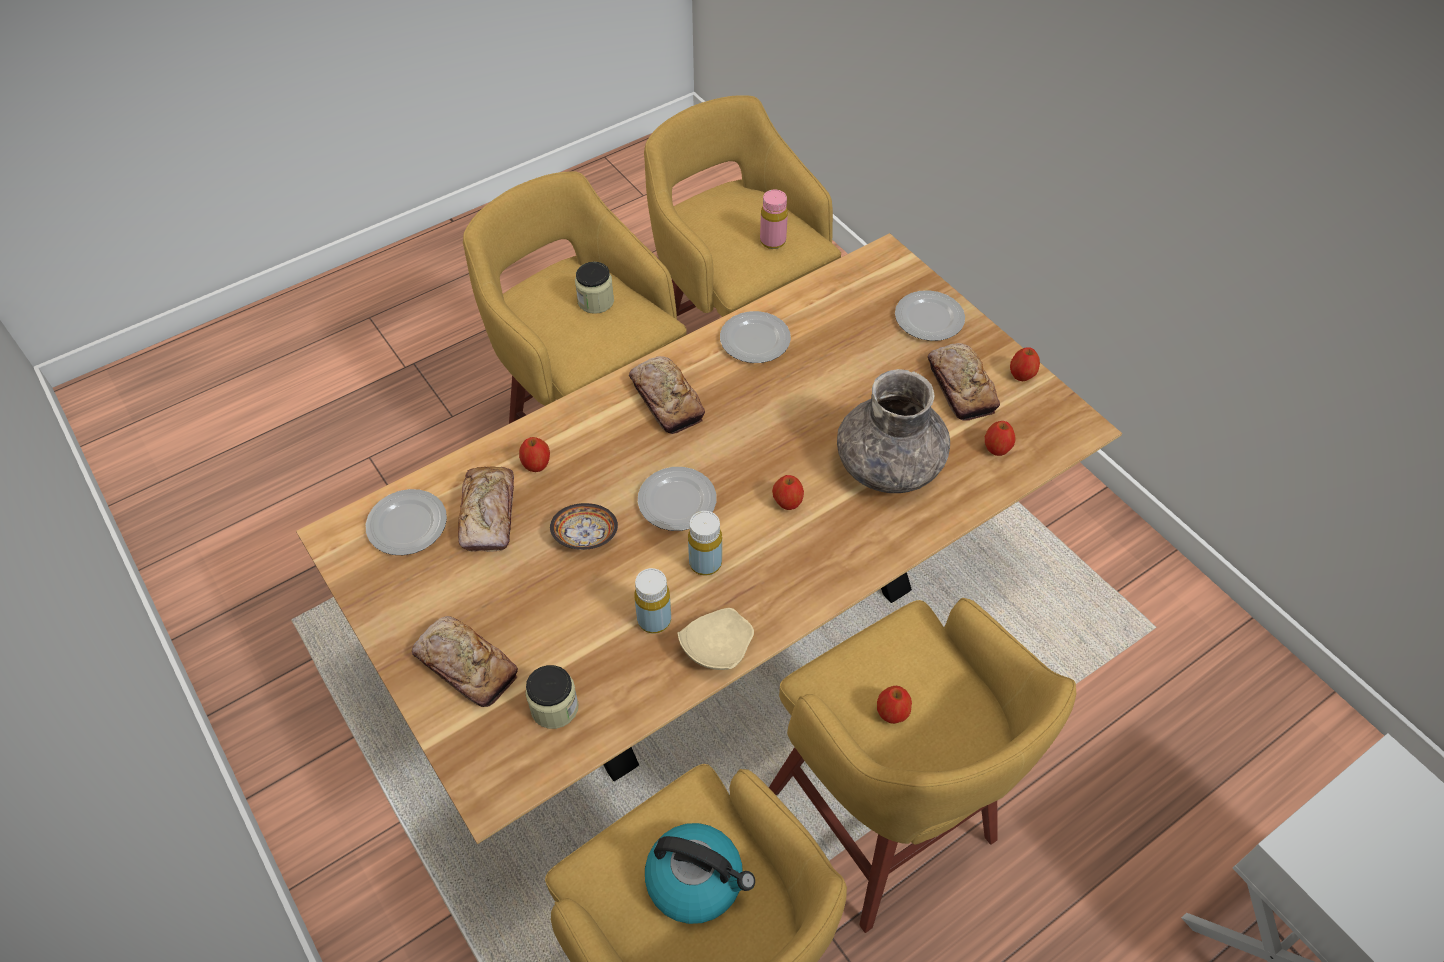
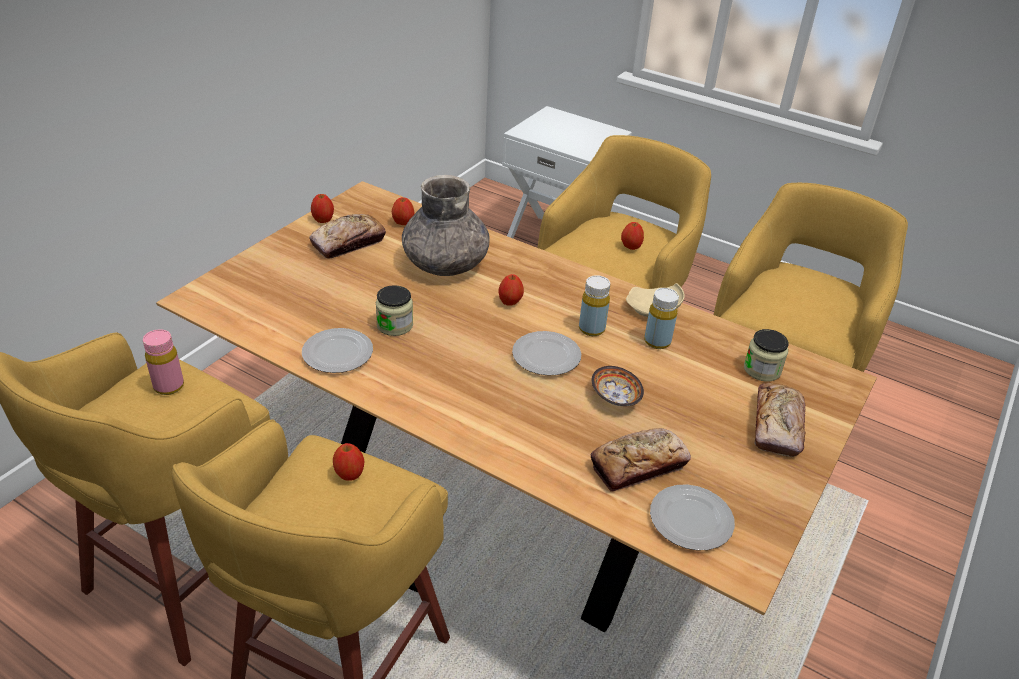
camera: 115 degrees left, 15 degrees down
(536, 465) = (564, 452): apple -> apple (349, 474)
(596, 301) = (306, 499): jar -> jar (395, 325)
(666, 400) = (440, 390): bread -> none
(696, 880) = (794, 296): kettle -> none
(928, 319) = (273, 266): plate -> none

